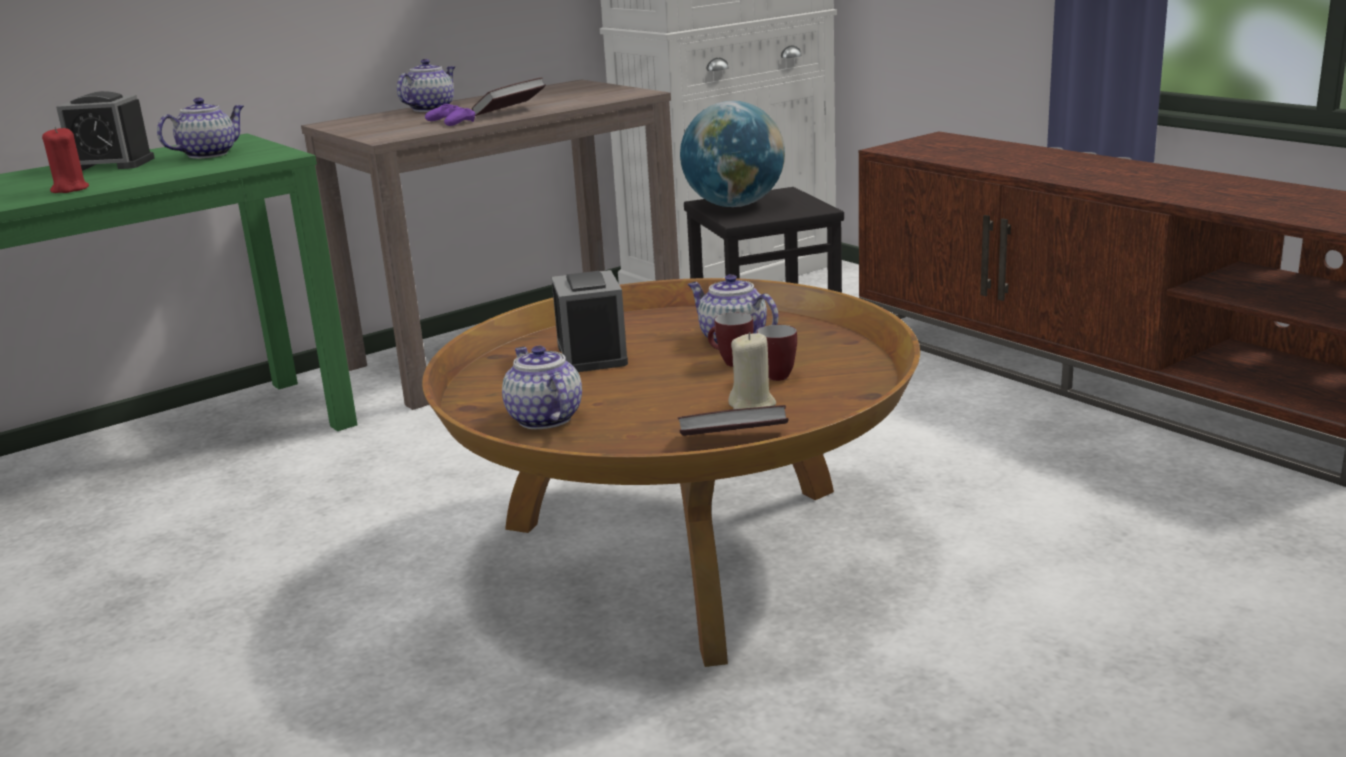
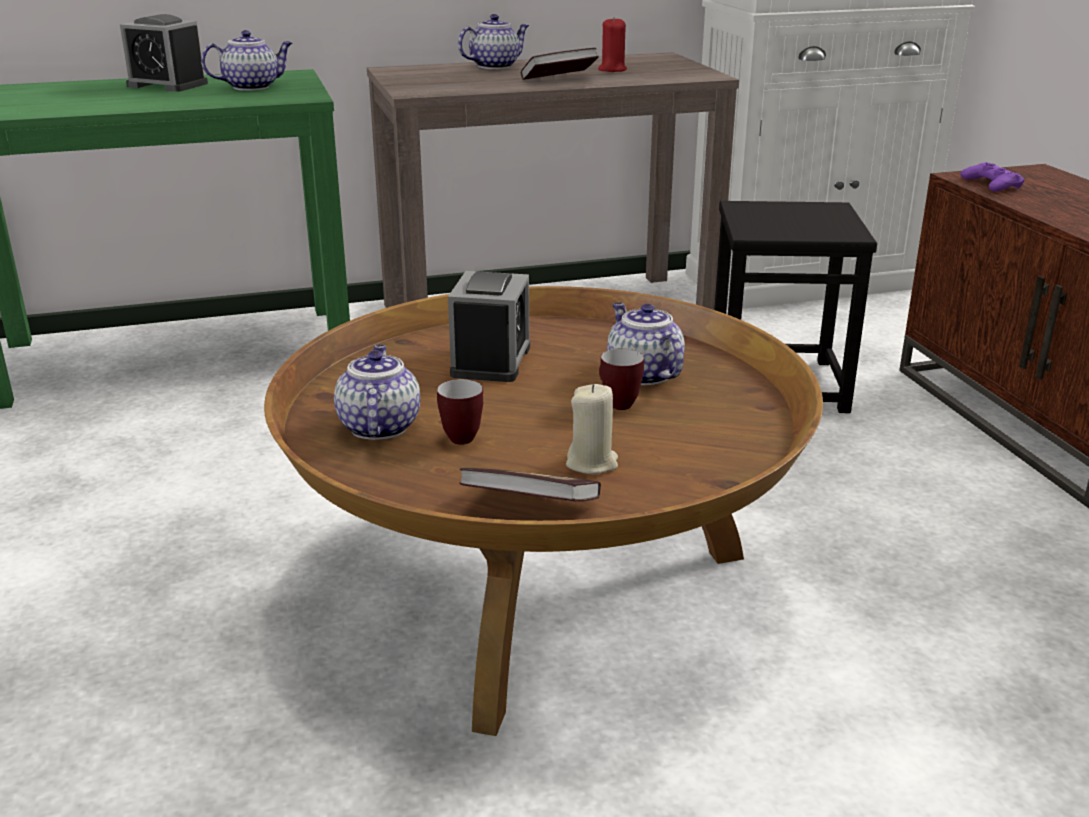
camera: 20 degrees right, 5 degrees up
(69, 189) = (101, 105): red candle -> red candle (612, 70)
(451, 122) = (493, 83): purple game controller -> purple game controller (991, 184)
(734, 205) = (766, 214): globe -> none
(775, 375) = (648, 430): mug -> mug (462, 436)

